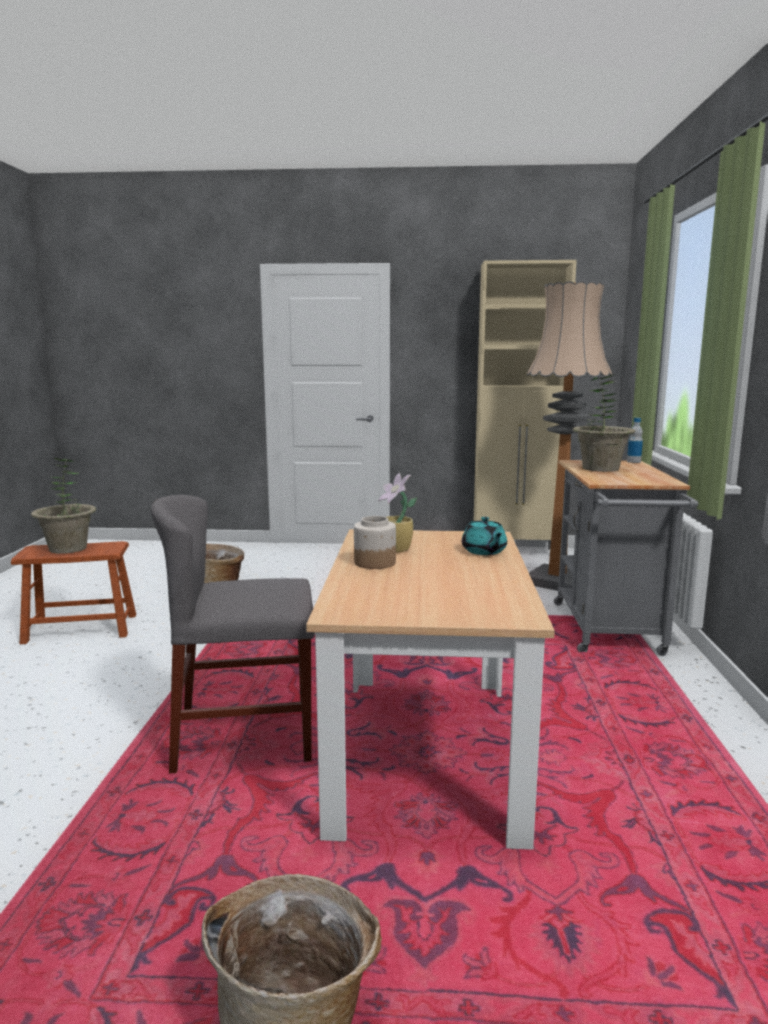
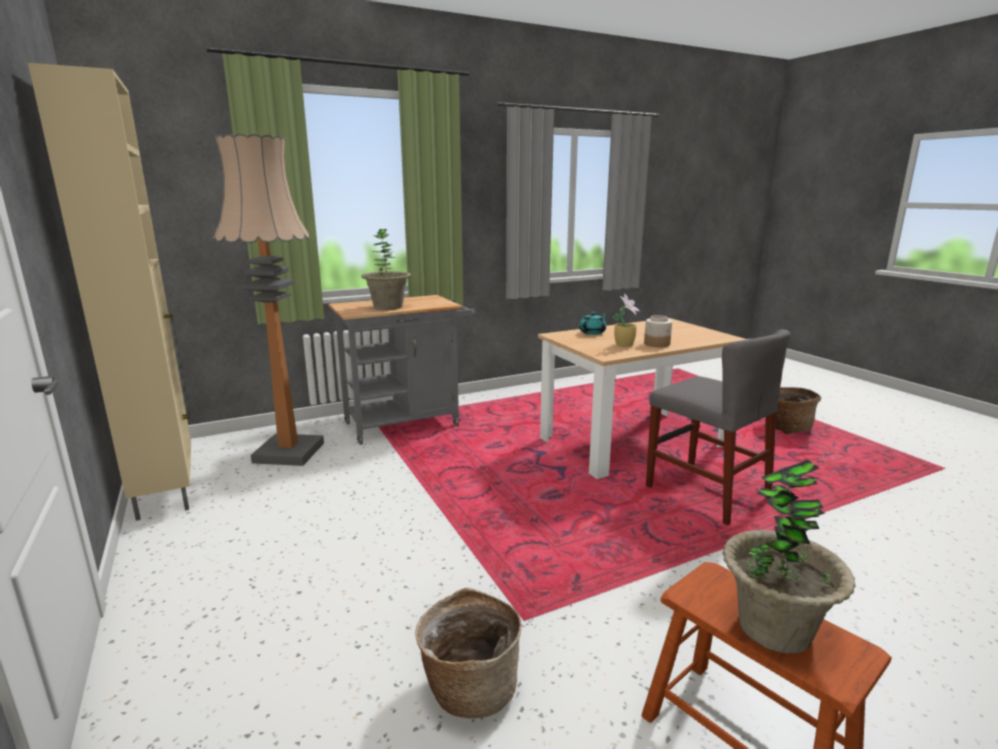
camera: 120 degrees left, 5 degrees up
(633, 461) = (340, 304): bottle -> none

